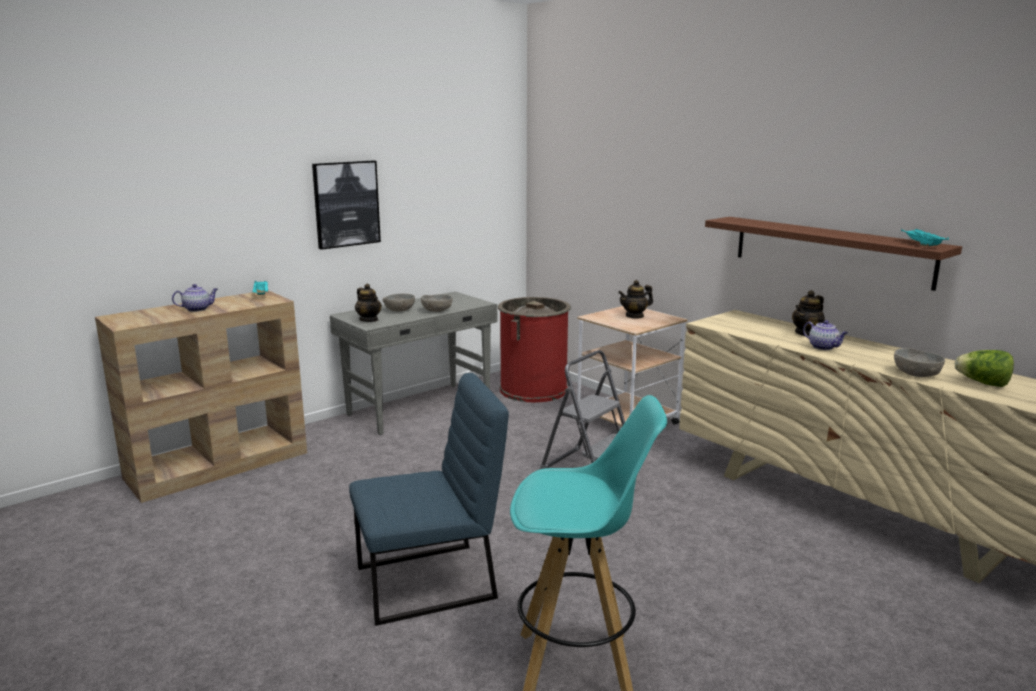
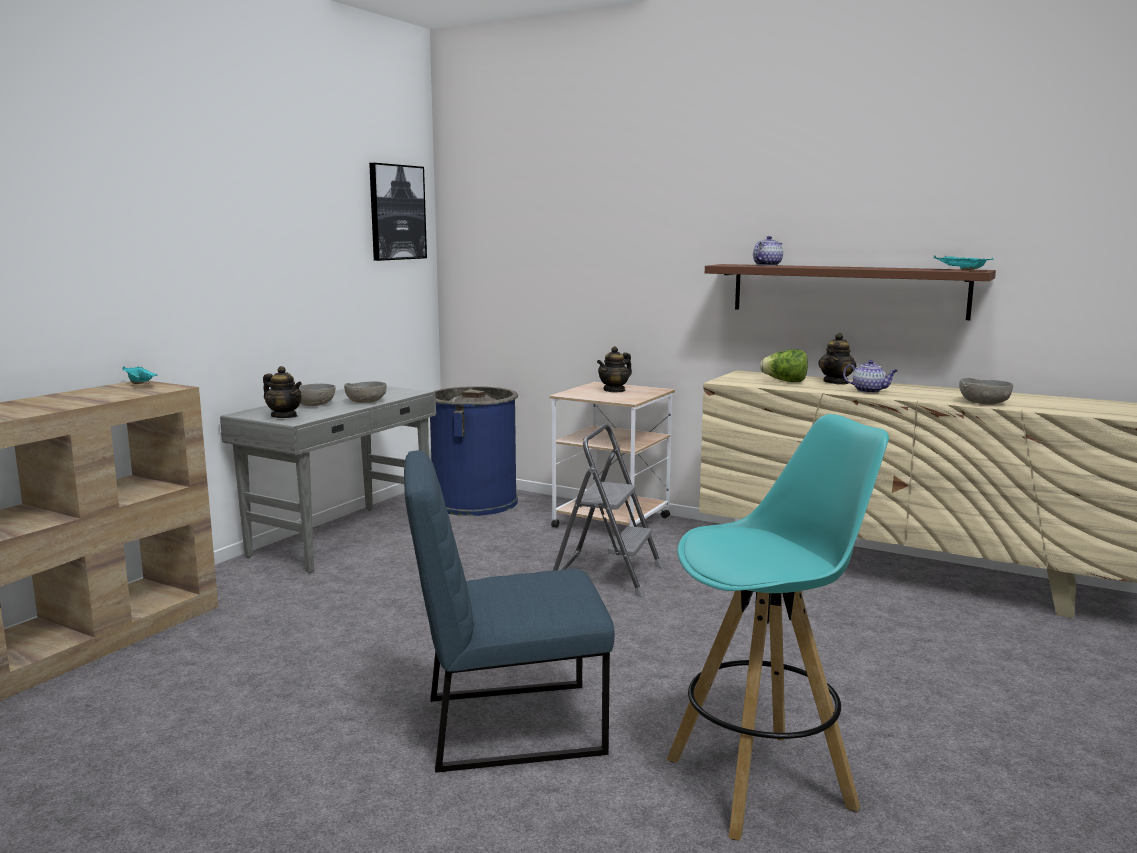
camera: 20 degrees left, 5 degrees down
(198, 309) = (59, 402): teapot -> teapot (767, 265)
(346, 204) = (236, 263): picture -> picture (396, 212)
(430, 582) = (507, 725): blue chair -> blue chair turned 150 degrees counterclockwise
(533, 389) = (474, 502): red trash can -> blue trash can
(983, 383) = (1050, 404): lettuce -> lettuce (785, 381)

